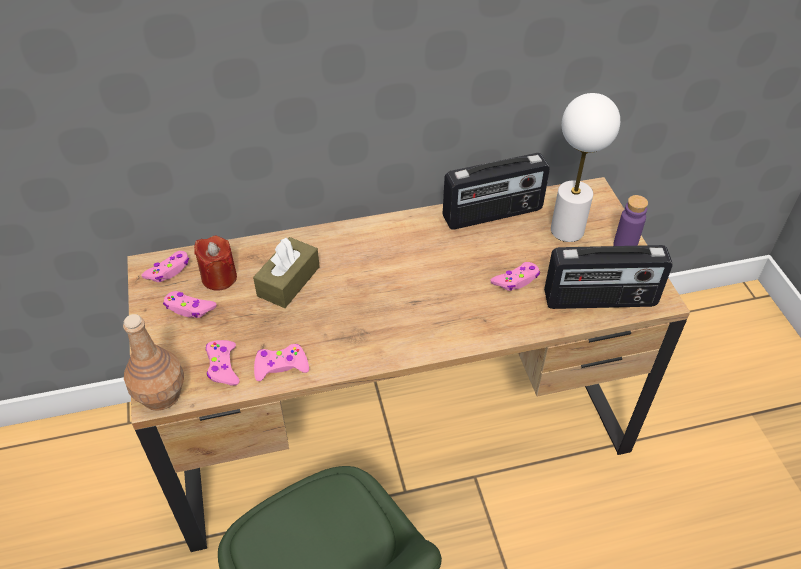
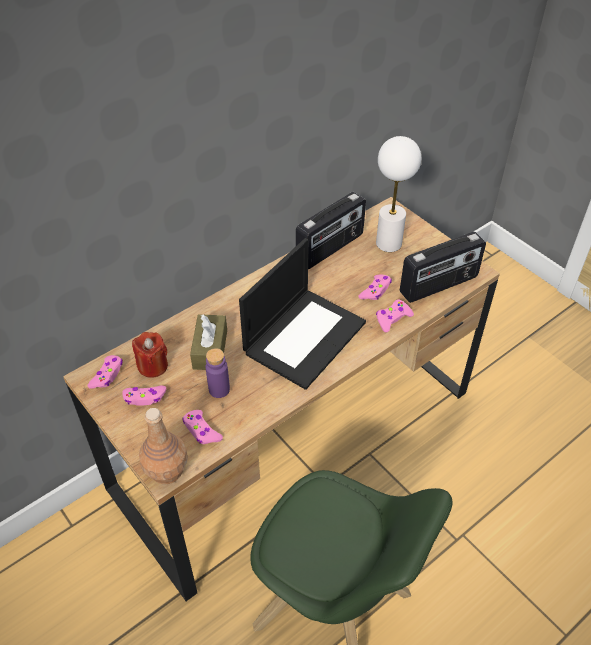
camera: 25 degrees left, 0 degrees up
(281, 366) = (246, 414): pink game controller -> pink game controller (392, 319)
(400, 303) = (304, 336): none -> laptop
(624, 246) = (433, 242): purple bottle -> purple bottle (219, 389)

